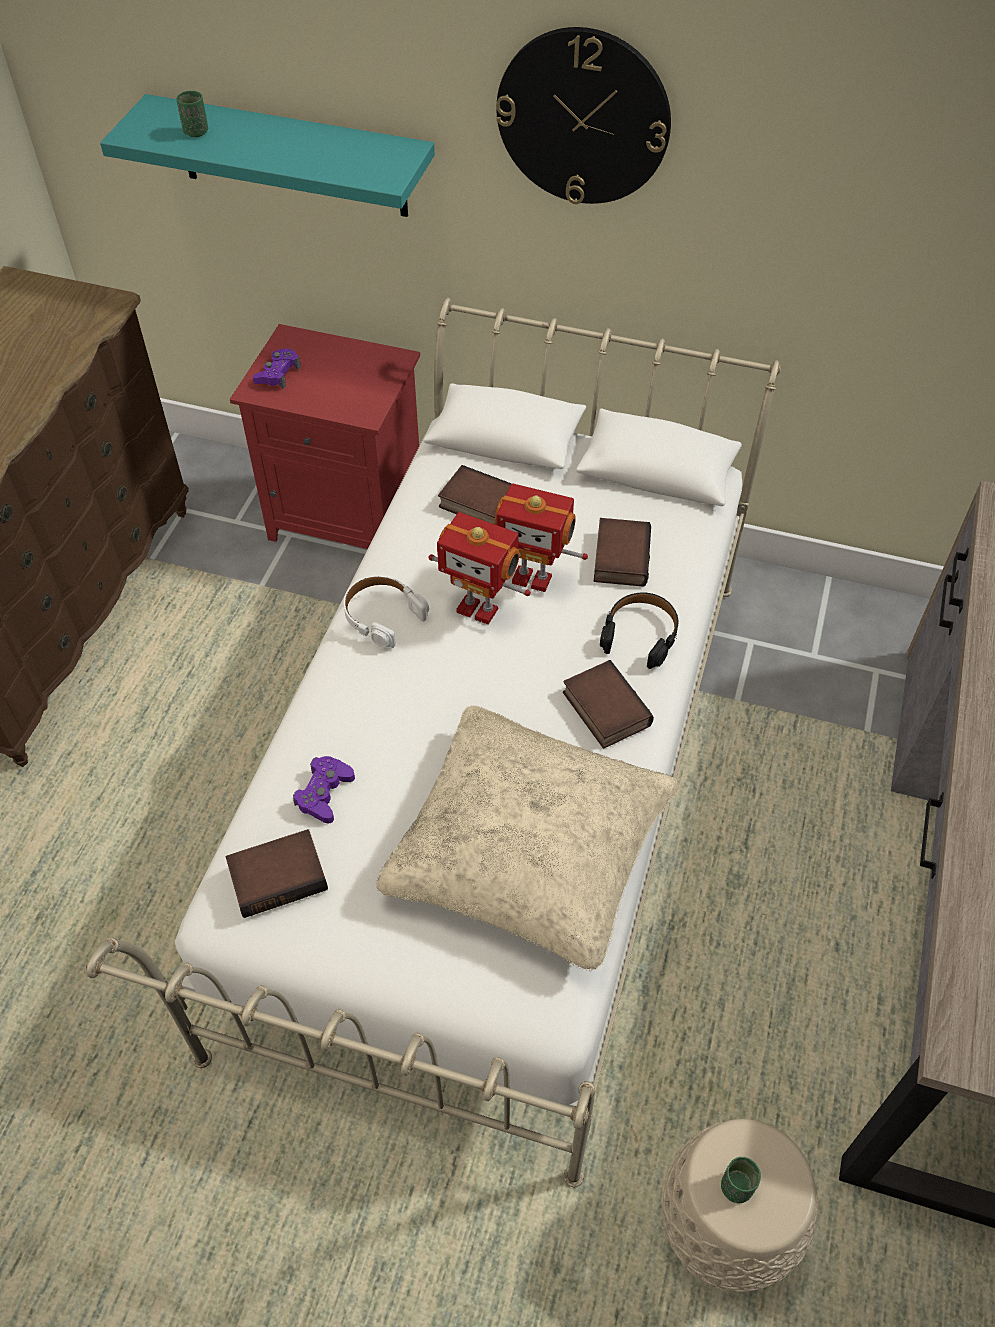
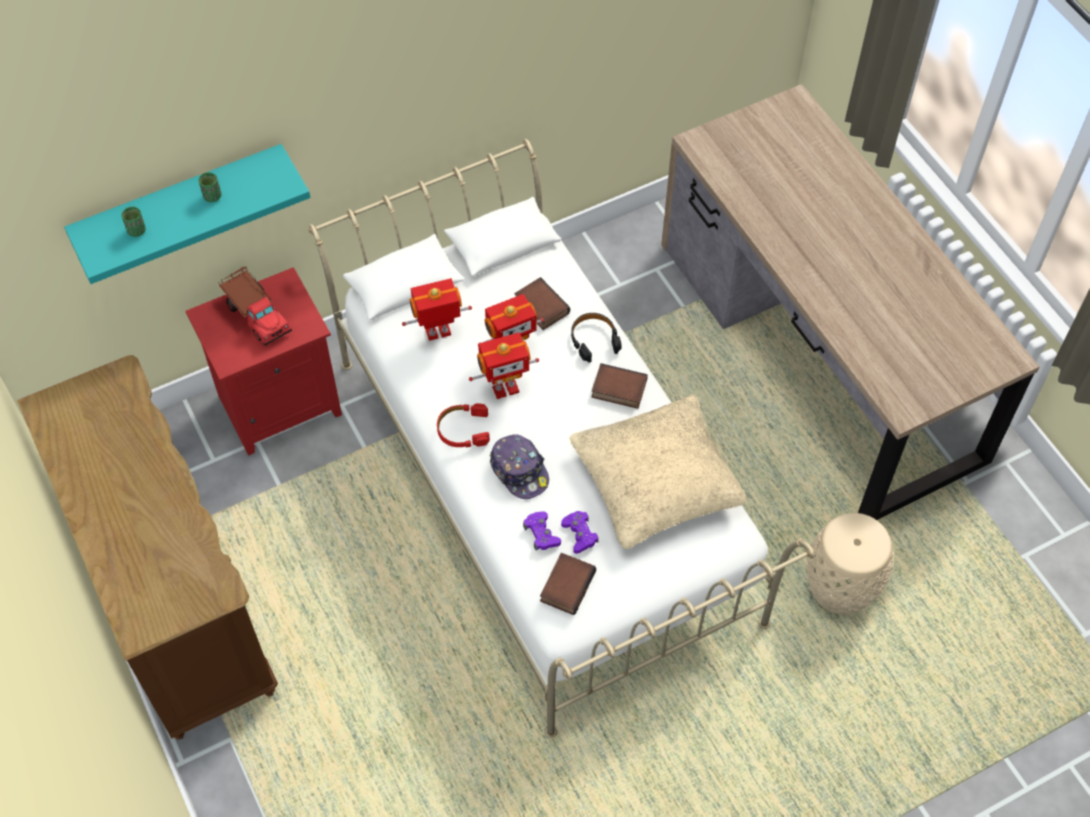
camera: 45 degrees left, 5 degrees up
(278, 374) = (228, 342): purple game controller -> purple game controller (580, 534)
(335, 367) = (256, 313): none -> toy truck
(382, 615) = (463, 430): white headphones -> red headphones
(386, 705) = (519, 471): none -> cap
(478, 504) = (438, 333): book -> toy robot
(583, 117) = (375, 81): wall clock -> none
(736, 1187) = (853, 548): green cup -> green cup (212, 196)

